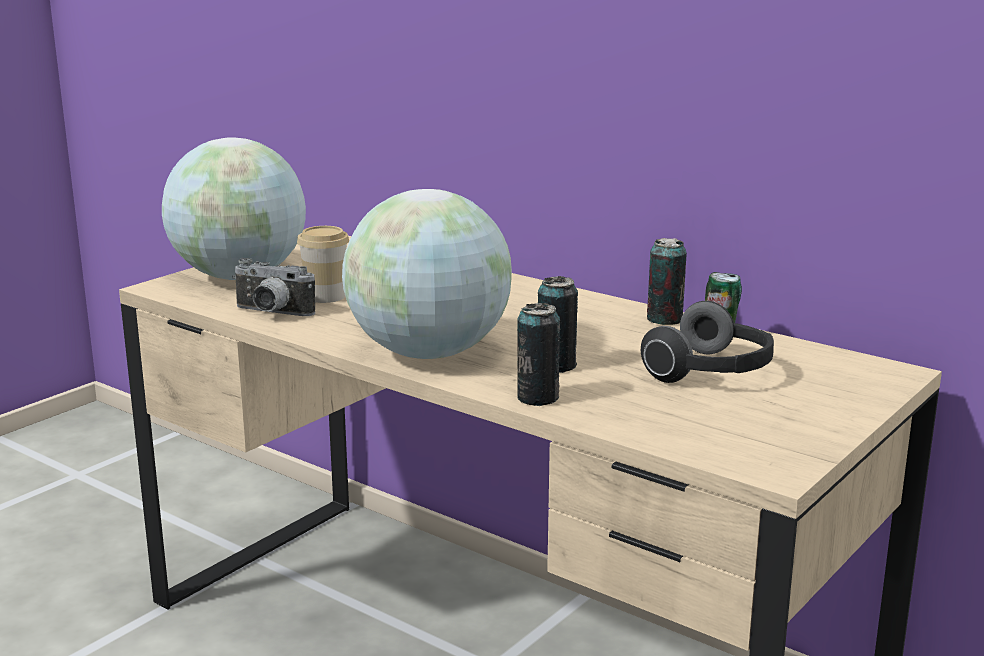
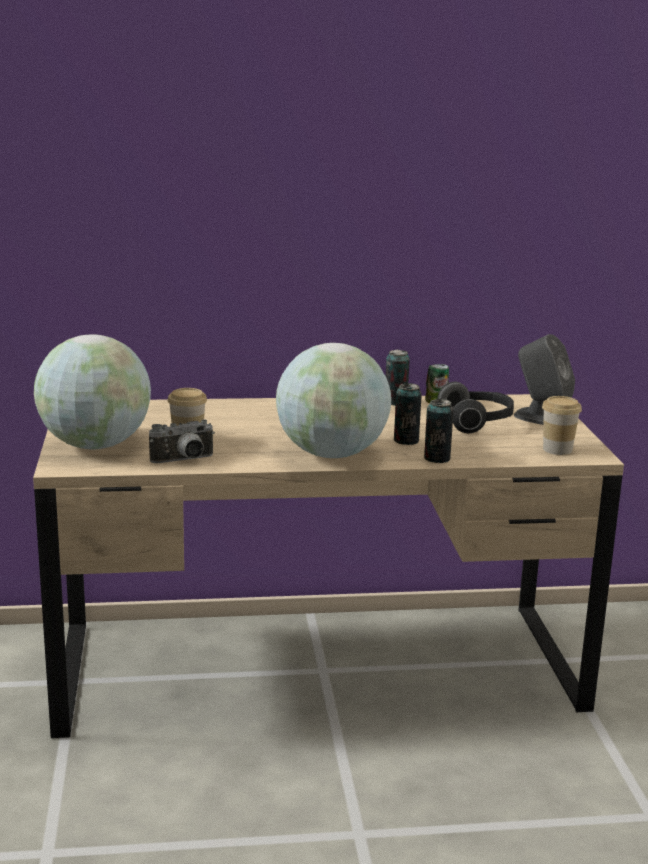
camera: 45 degrees left, 0 degrees up
(739, 442) = (557, 449): none -> cup
(829, 394) = (541, 417): none -> grey speaker

